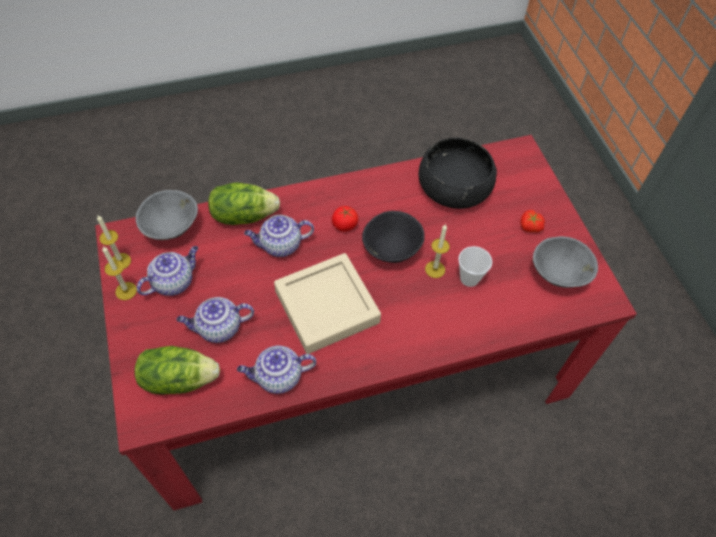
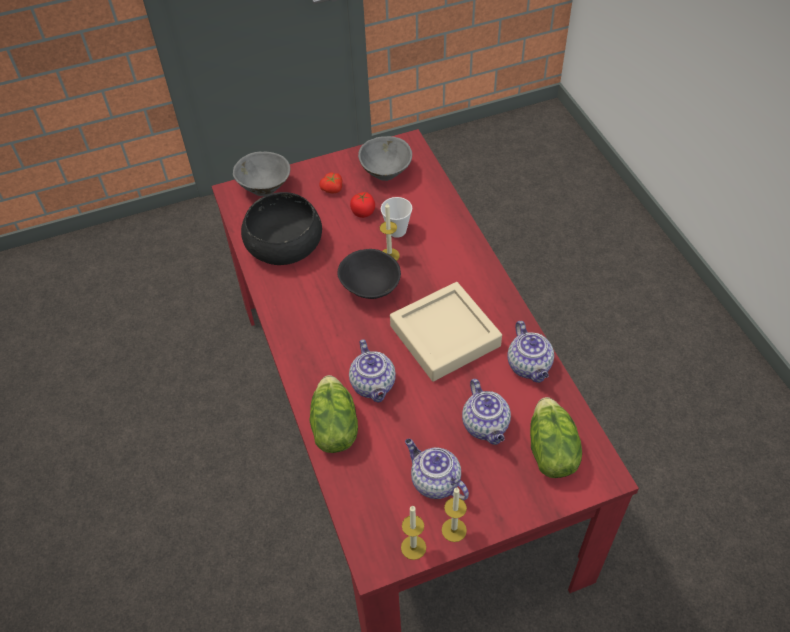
camera: 90 degrees left, 5 degrees down
(171, 229) = (360, 500): grey bowl -> grey bowl (265, 188)
(344, 225) = (341, 330): tomato -> tomato (363, 212)

